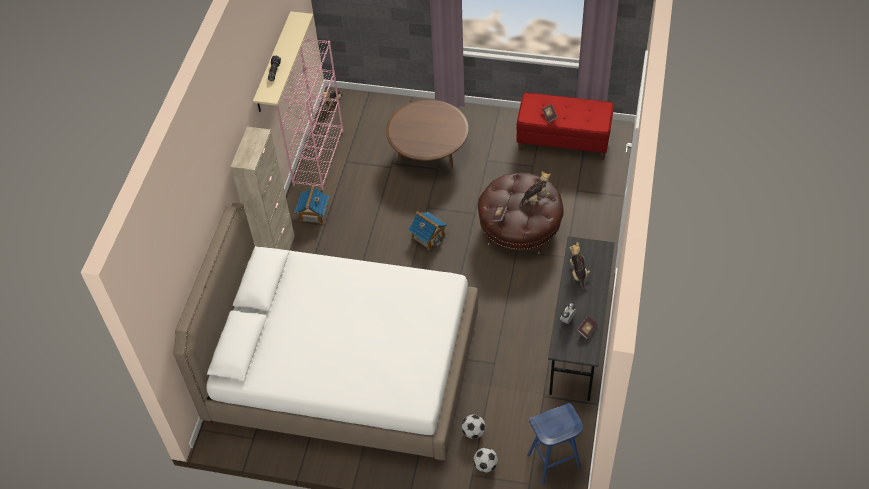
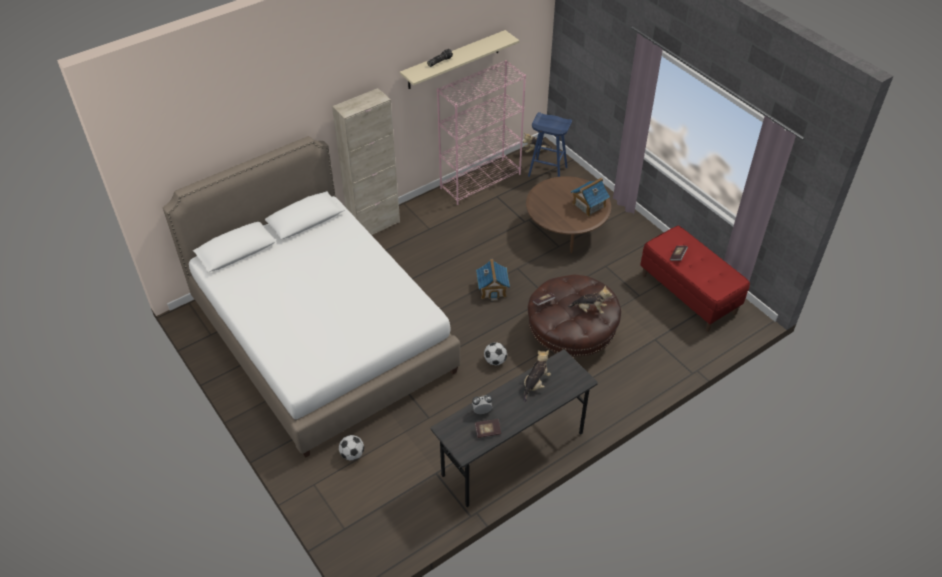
camera: 40 degrees right, 5 degrees down
(313, 214) = (430, 216): toy house -> toy house (588, 205)
(485, 465) = (331, 486): football -> football (495, 361)
(553, 462) = (381, 529): blue stool -> blue stool (547, 172)

